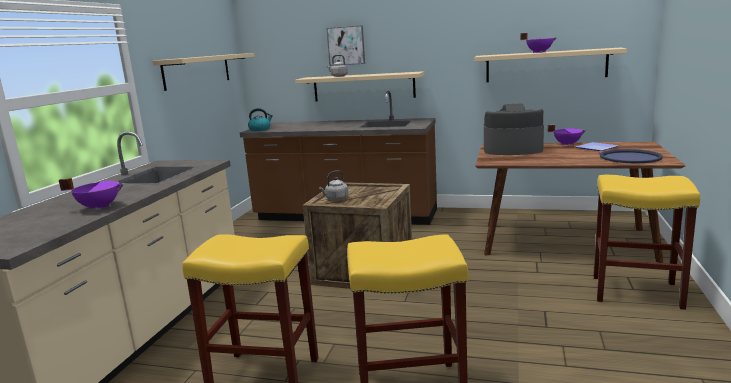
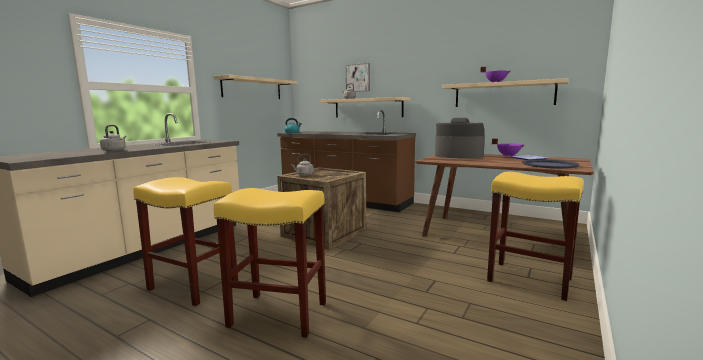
camera: 15 degrees right, 5 degrees down
(99, 207) = (115, 151): purple cooking pot -> grey kettle

